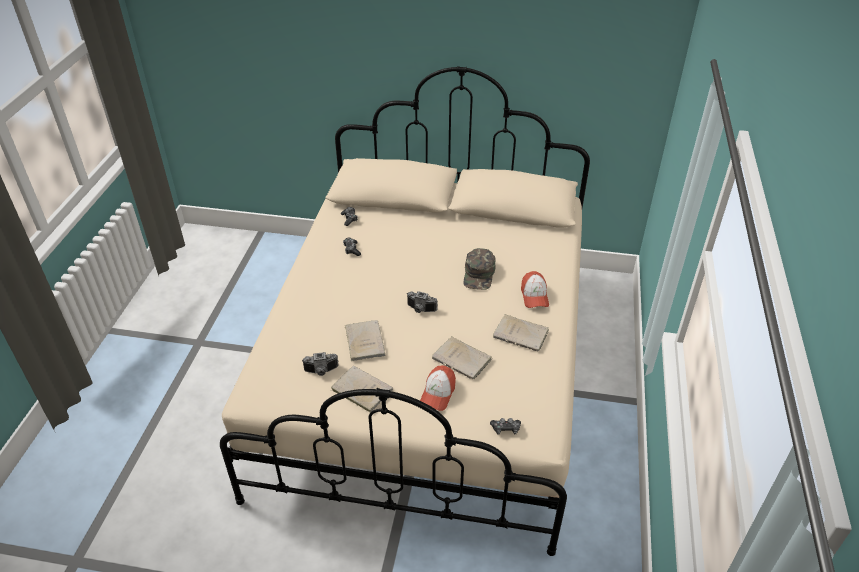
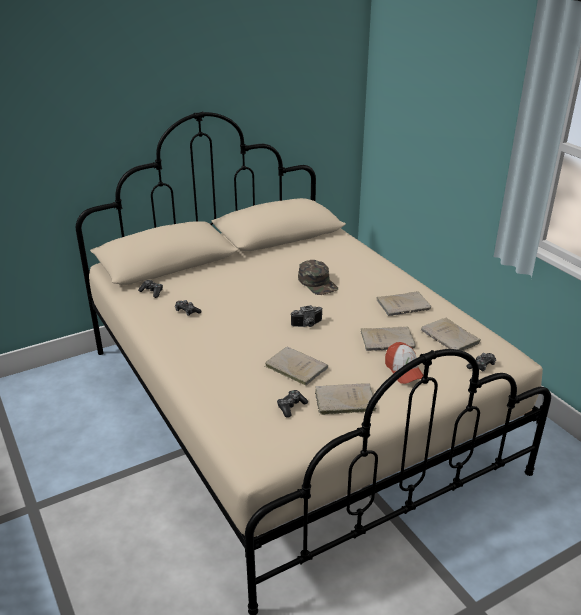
camera: 40 degrees left, 10 degrees down
(321, 371) = (291, 407): camera -> game controller
(517, 388) = (451, 338): none -> beige book
(534, 296) = (377, 279): cap -> none

